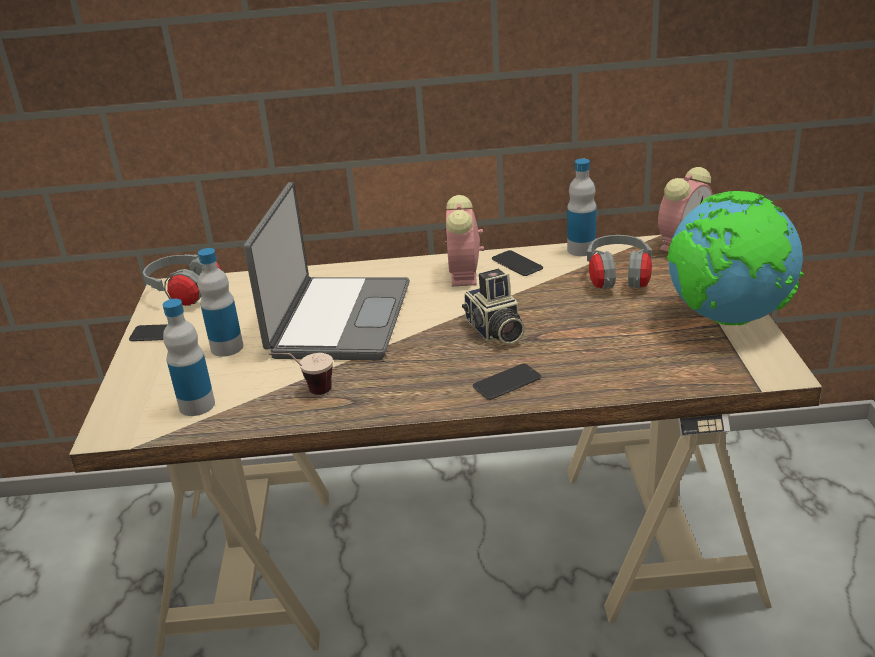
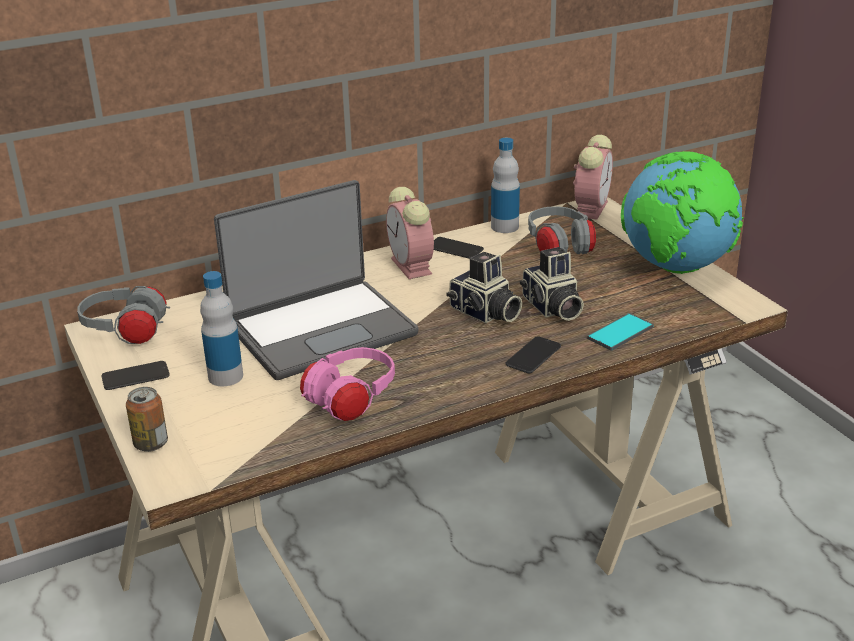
camera: 25 degrees left, 0 degrees up
(122, 395) = (151, 444): none -> can
(197, 405) = (245, 436): bottle -> none
(307, 392) = (350, 401): cup -> pink headphones
(338, 320) = (321, 329): laptop -> laptop turned 75 degrees clockwise
(563, 337) = (551, 308): none -> camera
(613, 376) = (620, 332): none -> phone

